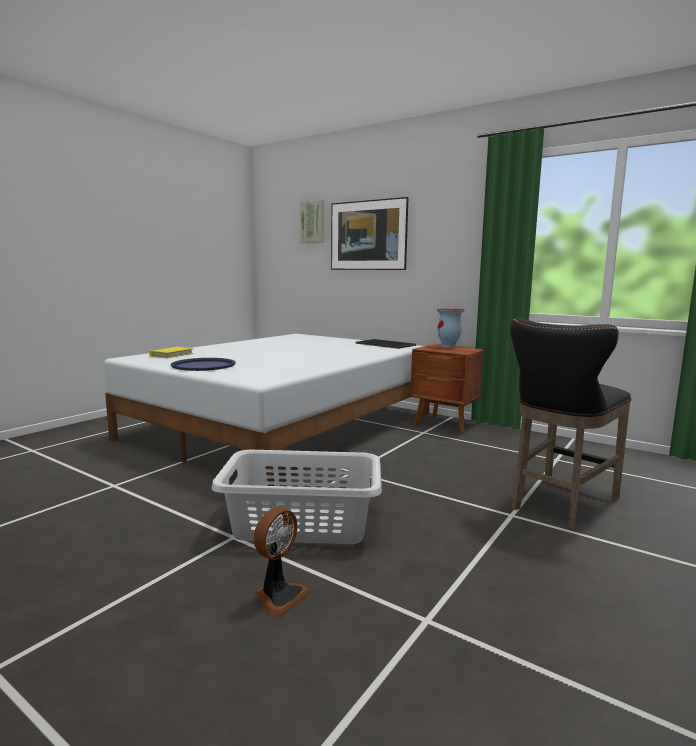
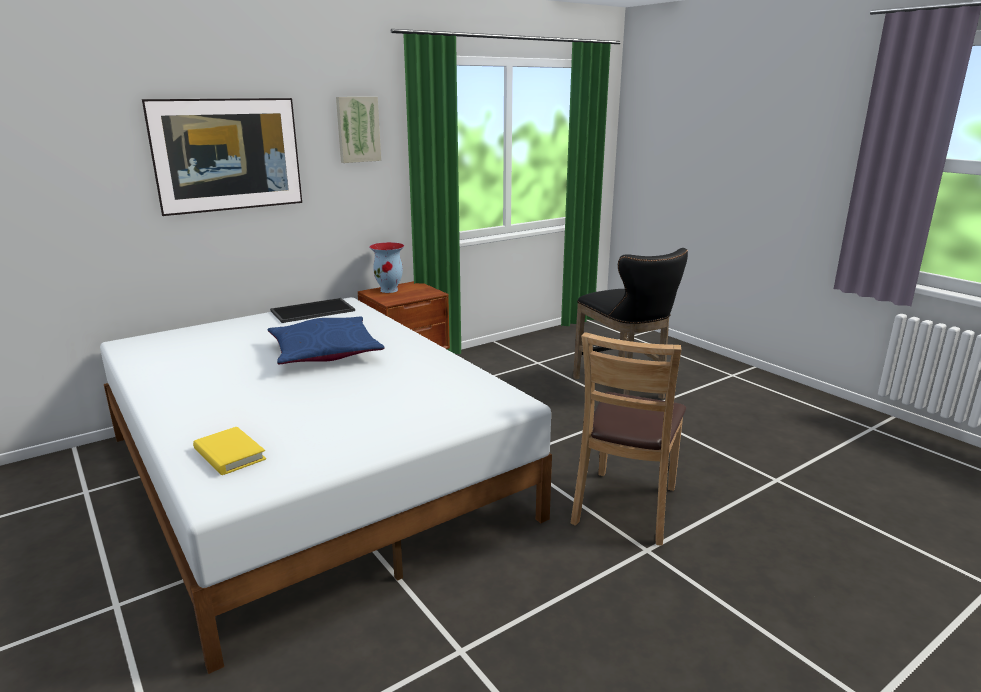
camera: 70 degrees left, 10 degrees up
(203, 365) = (373, 431): blue tray -> none
(279, 596) = (751, 535): fan -> none
(301, 523) = (626, 506): grey laundry basket -> brown chair
(313, 222) = (96, 132): picture -> picture (358, 129)
(314, 351) = (325, 352): none -> blue pillow

